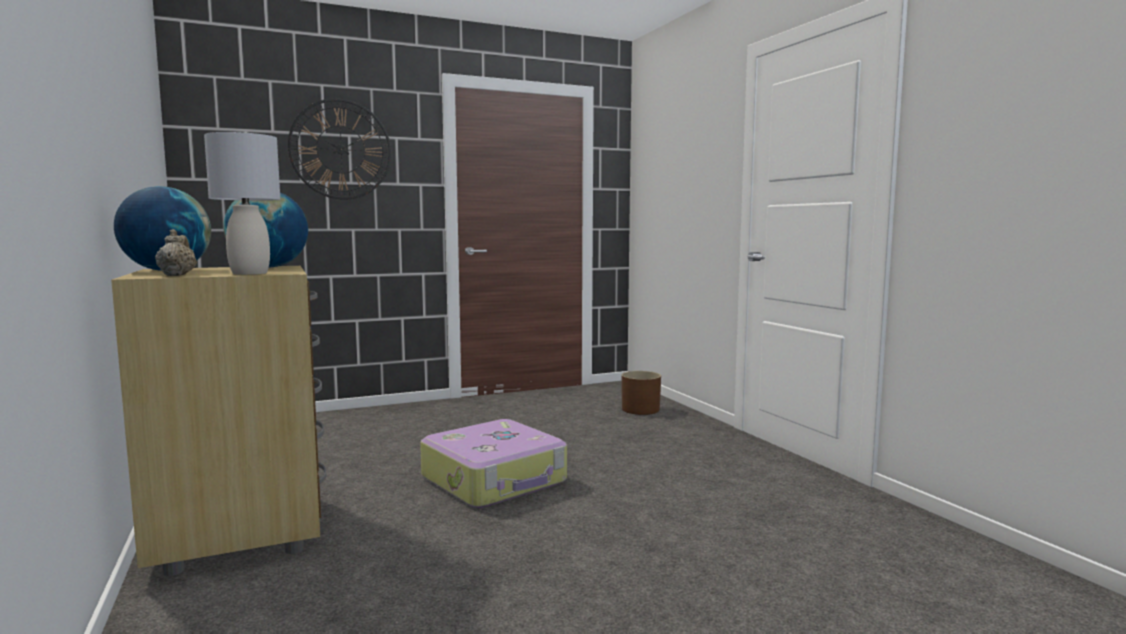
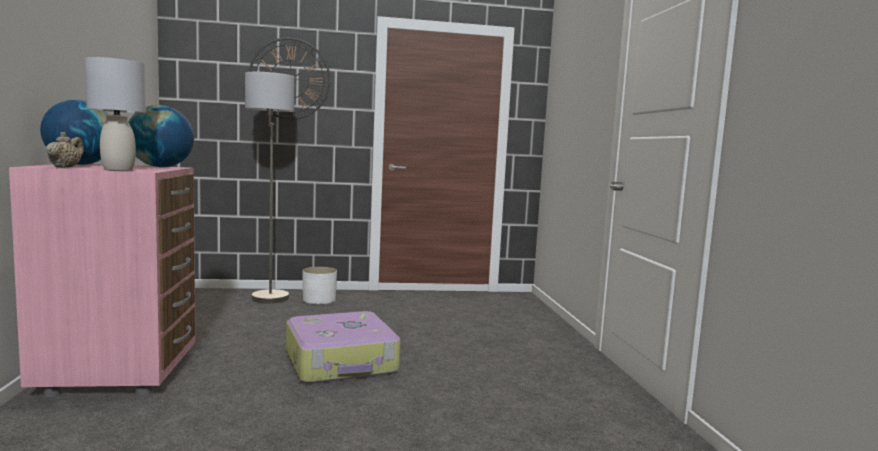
camera: 15 degrees right, 0 degrees up
(240, 534) = (120, 374): brown dresser -> pink dresser
(344, 425) = (269, 301): none -> grey floor lamp
(403, 416) = (319, 300): none -> white planter
(640, 409) = (520, 319): brown planter -> none

